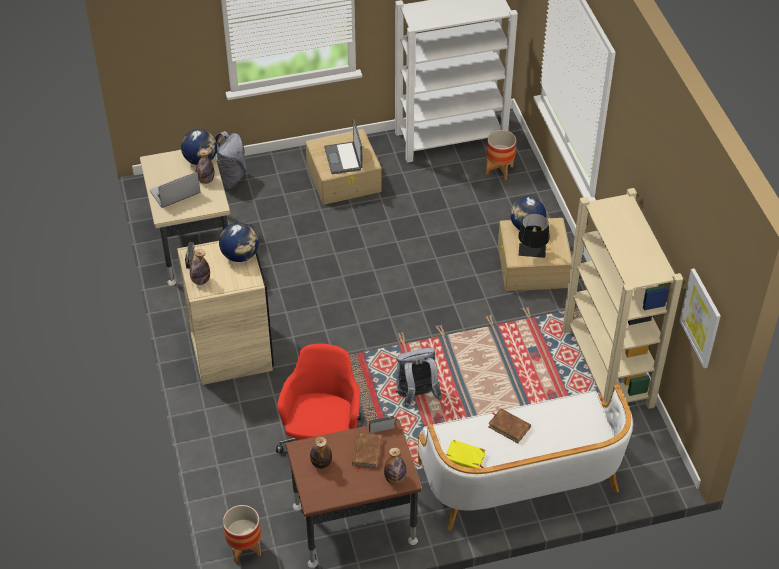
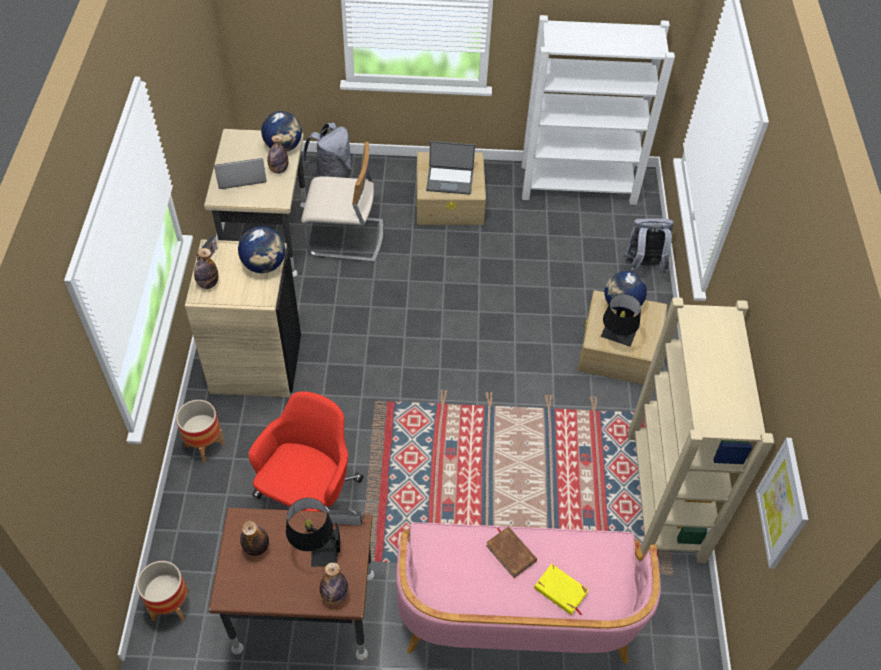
camera: 15 degrees right, 5 degrees up
(265, 231) = (346, 239): none -> beige chair
(344, 158) = (450, 180): laptop -> laptop turned 90 degrees counterclockwise
(366, 452) = (315, 548): brown book -> black table lamp
(416, 396) = (433, 470): grey backpack -> grey backpack (643, 266)
(465, 458) = (443, 579): yellow book -> yellow book (560, 591)
(499, 170) = (618, 231): planter -> planter (205, 445)
(521, 479) = (516, 611): white sofa -> pink sofa

